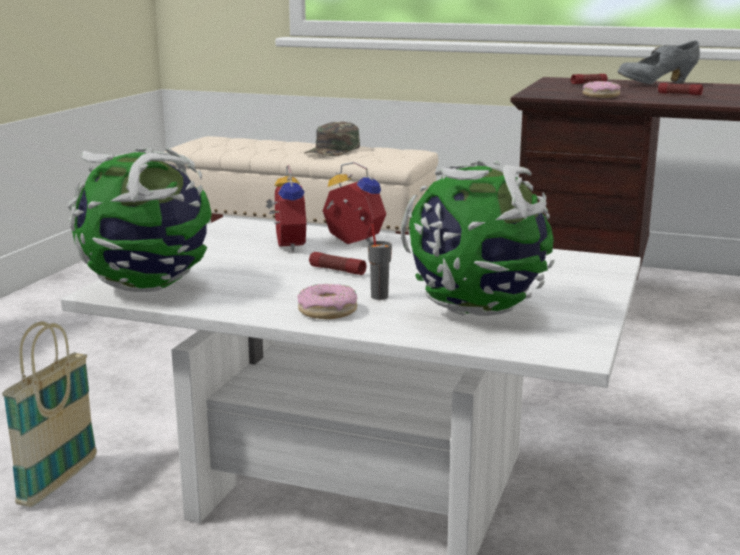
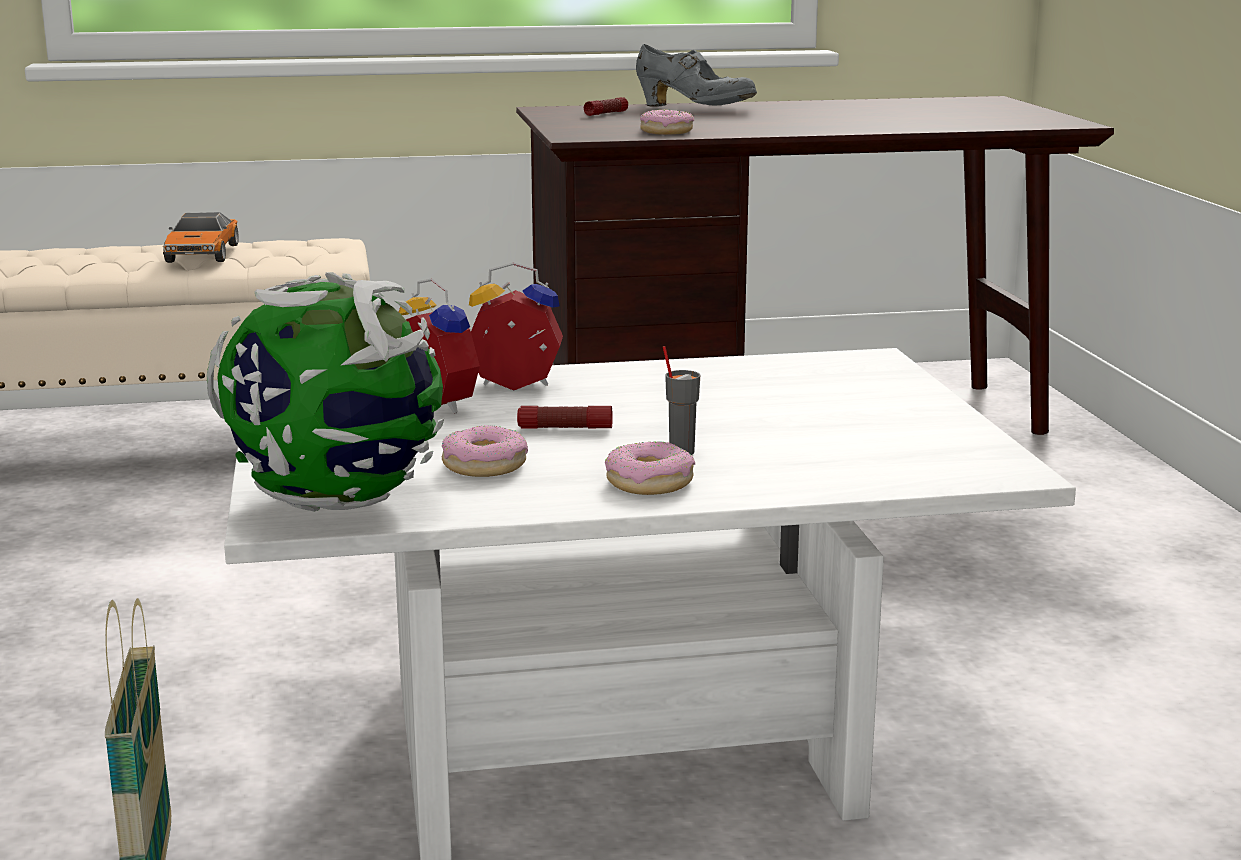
camera: 30 degrees left, 0 degrees up
(256, 283) = (484, 465): none -> donut
(333, 150) = (202, 254): green cap -> toy car
(475, 310) = (824, 445): globe -> none
(656, 84) = (694, 108): grey shoe -> grey shoe turned 105 degrees counterclockwise
(679, 94) = (755, 121): flashlight -> none

